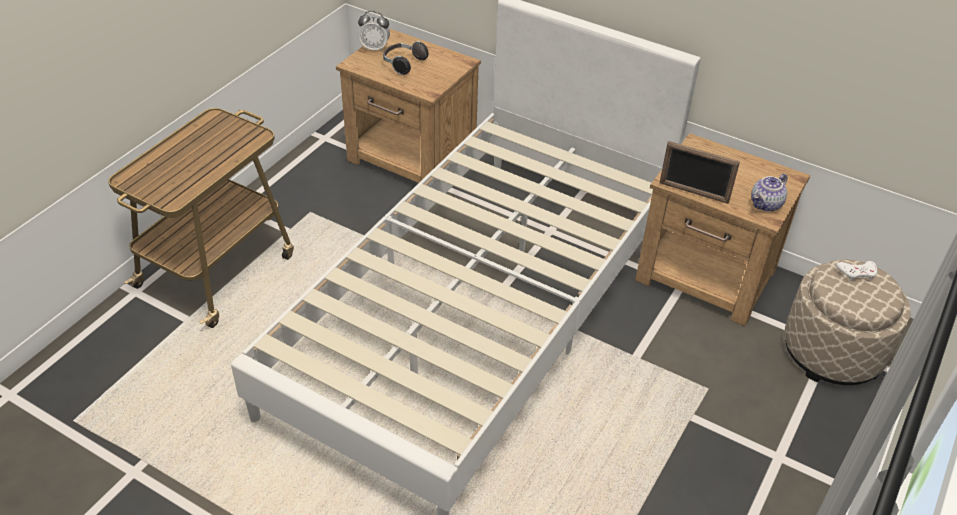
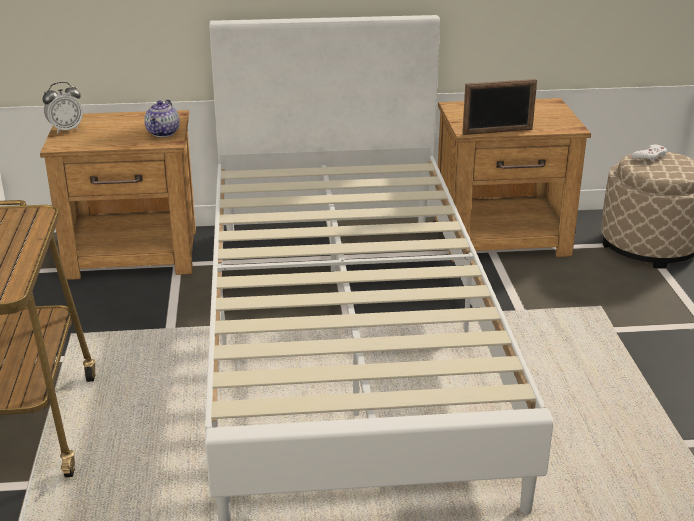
camera: 35 degrees left, 15 degrees down
(403, 64) = (114, 132): headphones -> none
(766, 205) = (559, 121): teapot -> teapot (164, 133)

